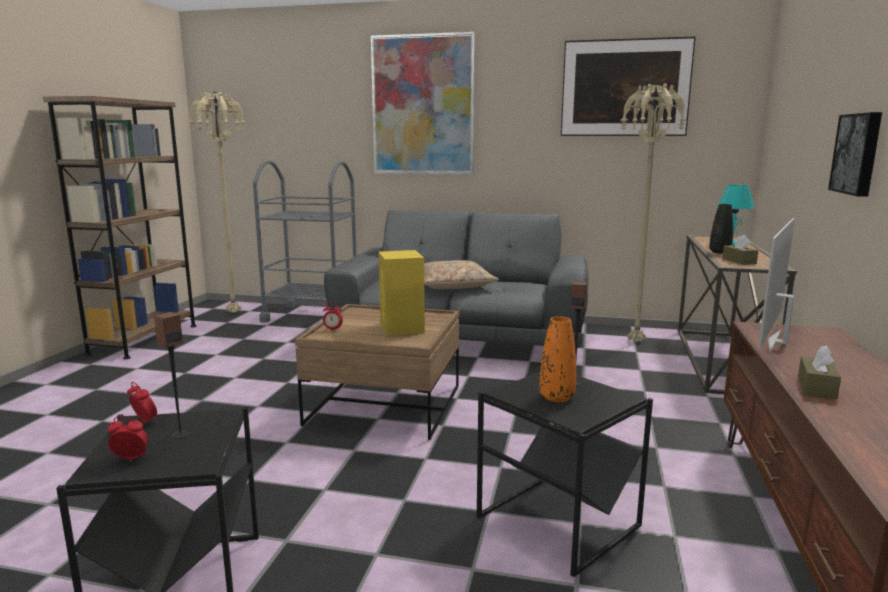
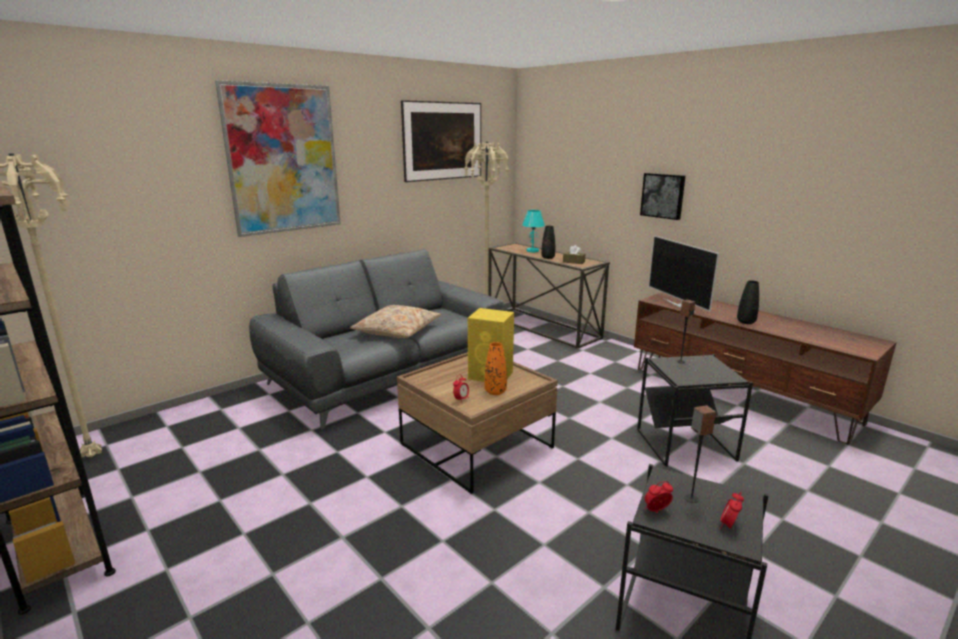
camera: 55 degrees left, 5 degrees up
(312, 316) = (206, 415): grey cart -> none
(556, 397) = (698, 371): orange vase -> orange vase (495, 392)
(816, 387) = (746, 322): brown tissue box -> black vase

